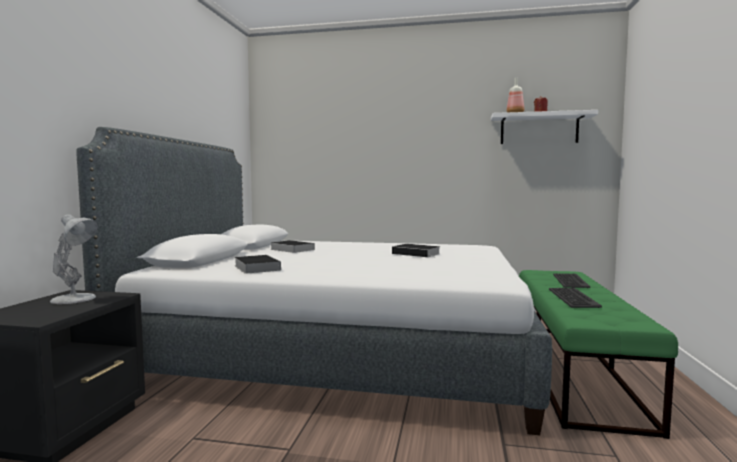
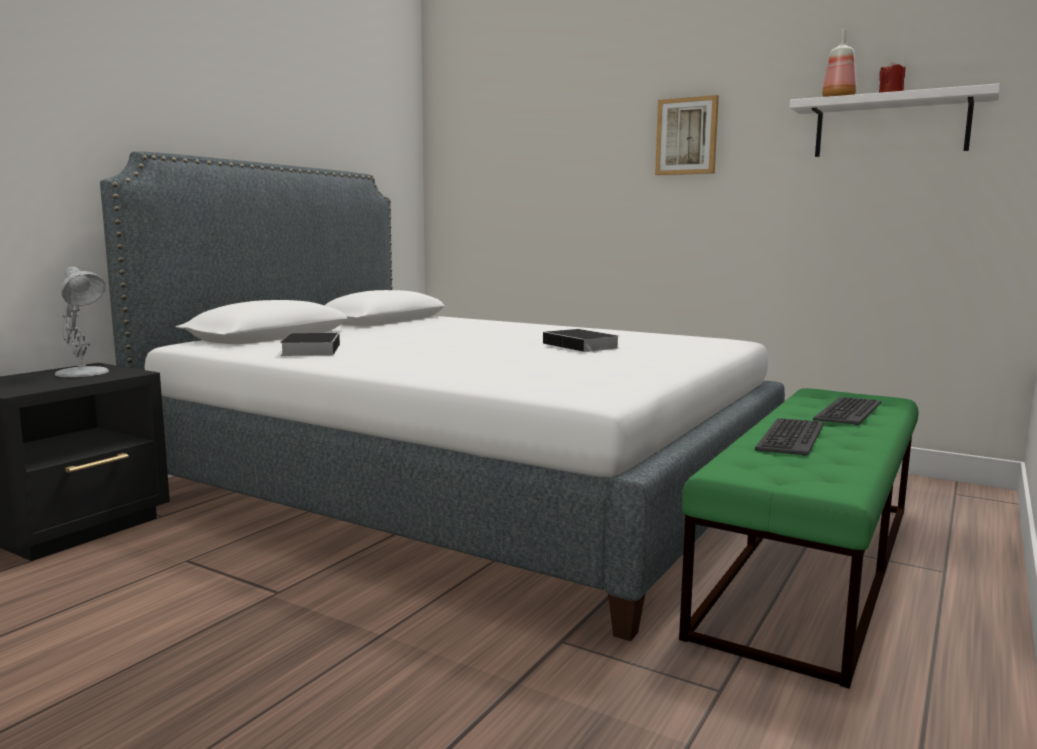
camera: 20 degrees right, 5 degrees up
(290, 249) = (415, 329): book -> none
(427, 131) = (687, 136): none -> picture

